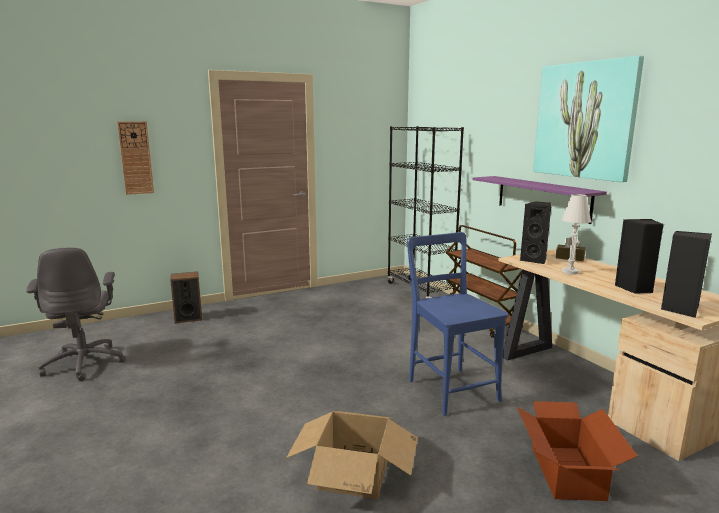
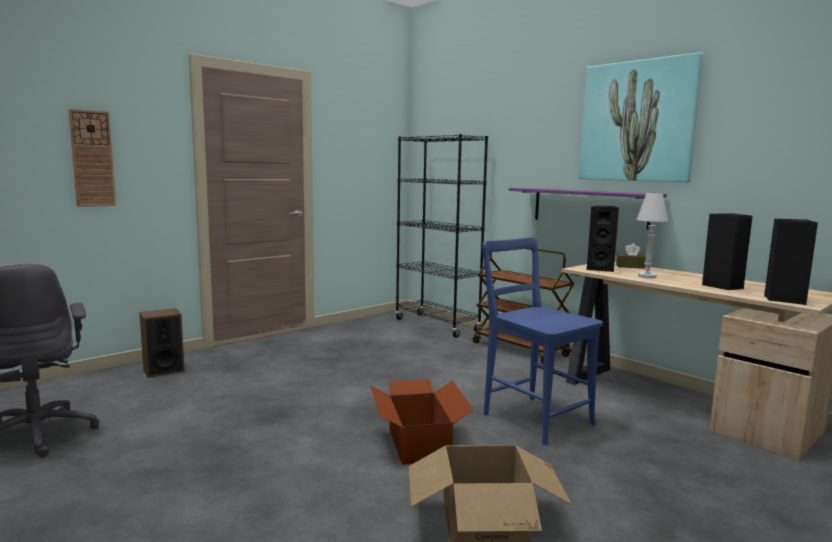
camera: 15 degrees left, 5 degrees down
(566, 473) = (706, 485): cardboard box -> cardboard box (417, 444)

